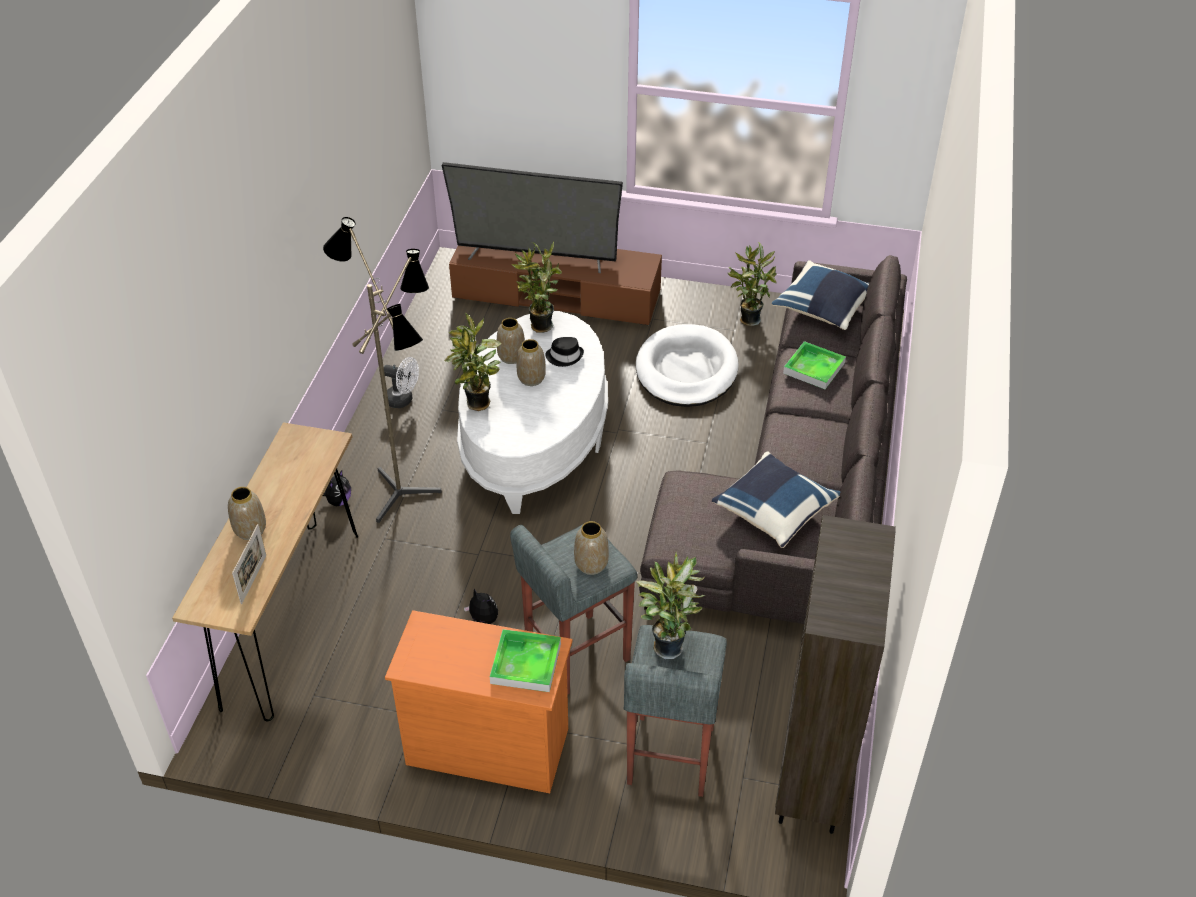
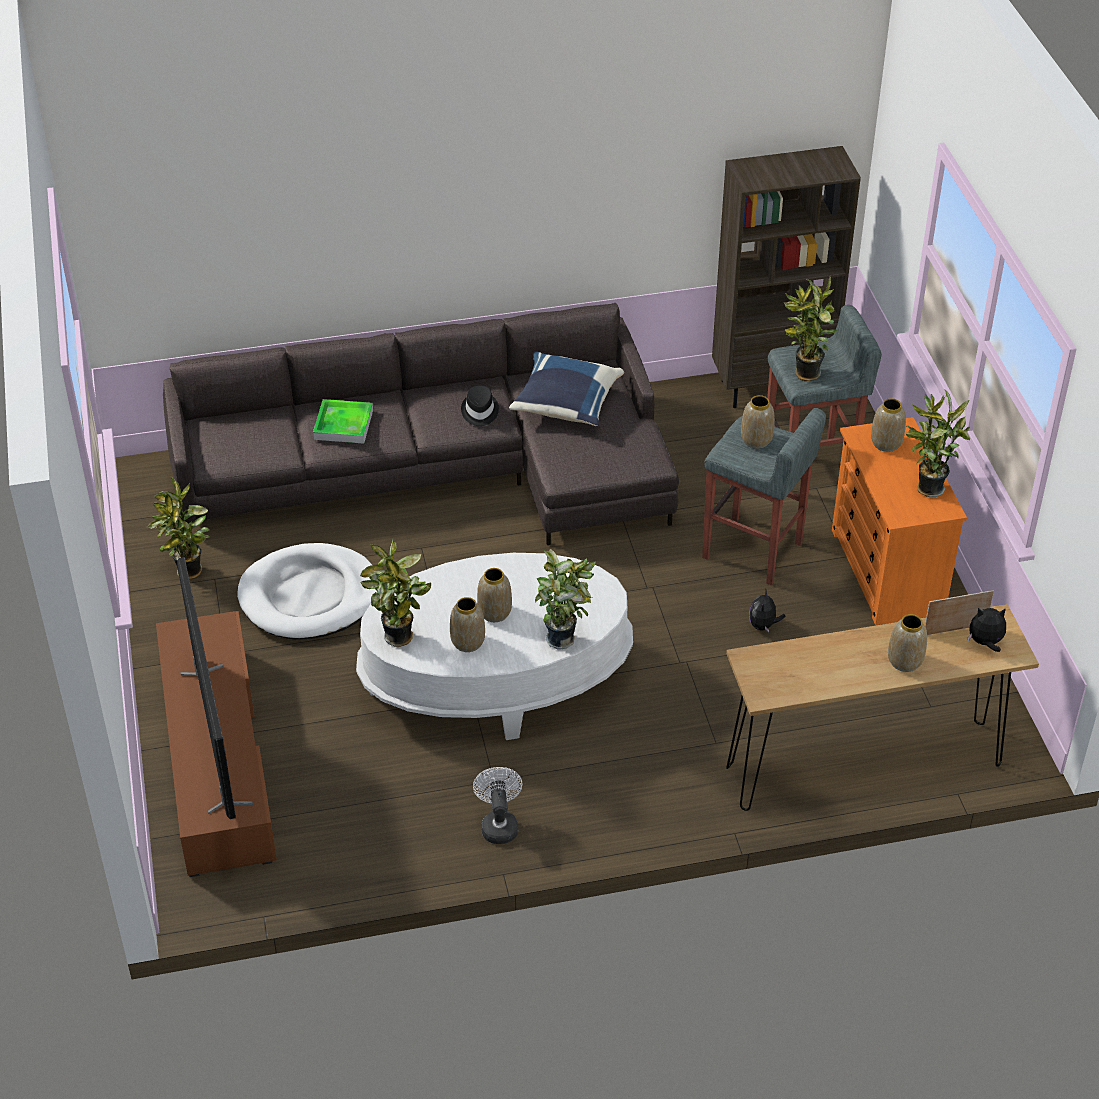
camera: 115 degrees left, 0 degrees up
(338, 501) = (692, 806): plush toy -> plush toy (985, 643)
(406, 490) = (638, 755): floor lamp -> none
(443, 665) = (926, 488): none -> potted plant
(526, 663) = (886, 443): tray -> vase
(565, 356) = (441, 600): black hat -> black hat (479, 411)
(823, 309) = (234, 441): blue pillow -> none

